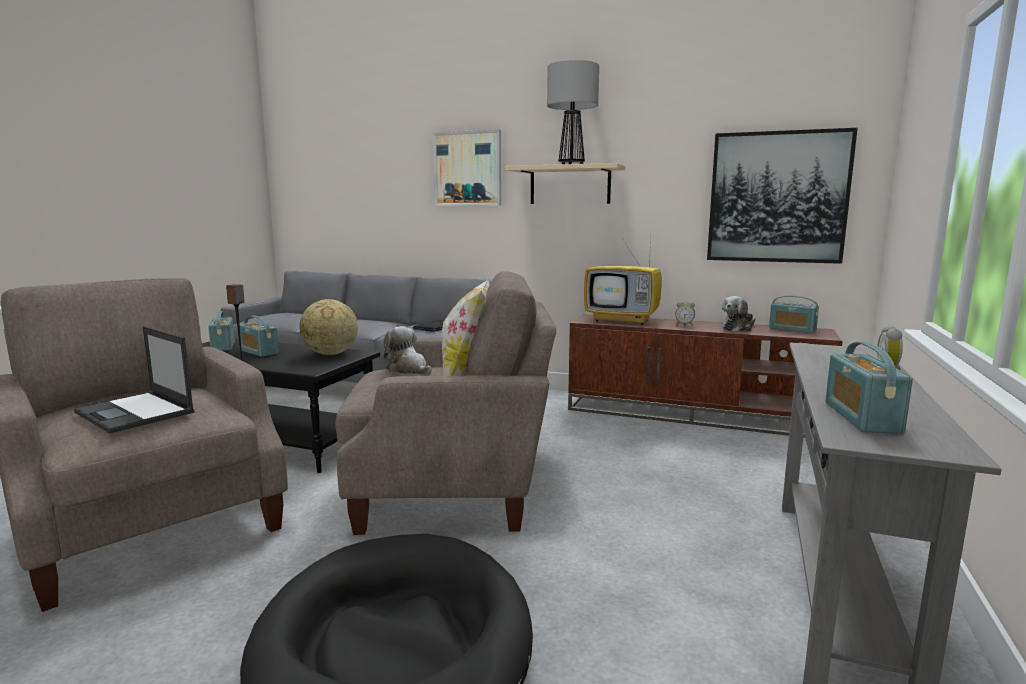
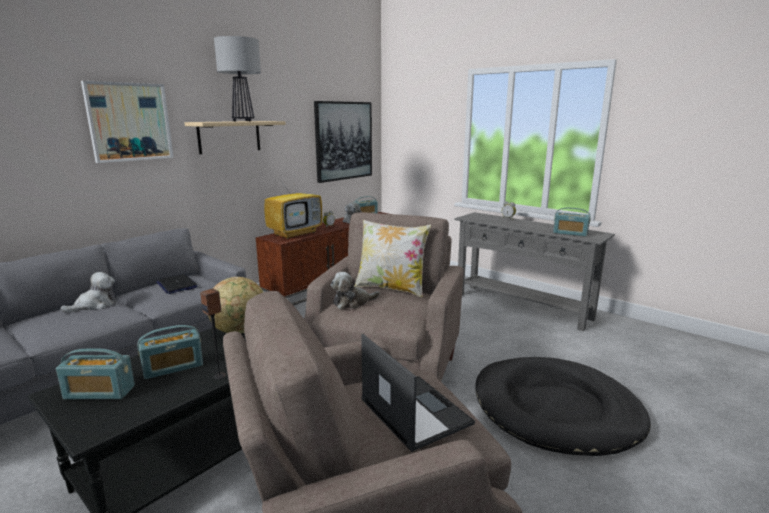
camera: 70 degrees left, 5 degrees up
(135, 412) = (414, 411): laptop -> laptop turned 90 degrees counterclockwise
(378, 322) = (94, 305): none -> plush toy

